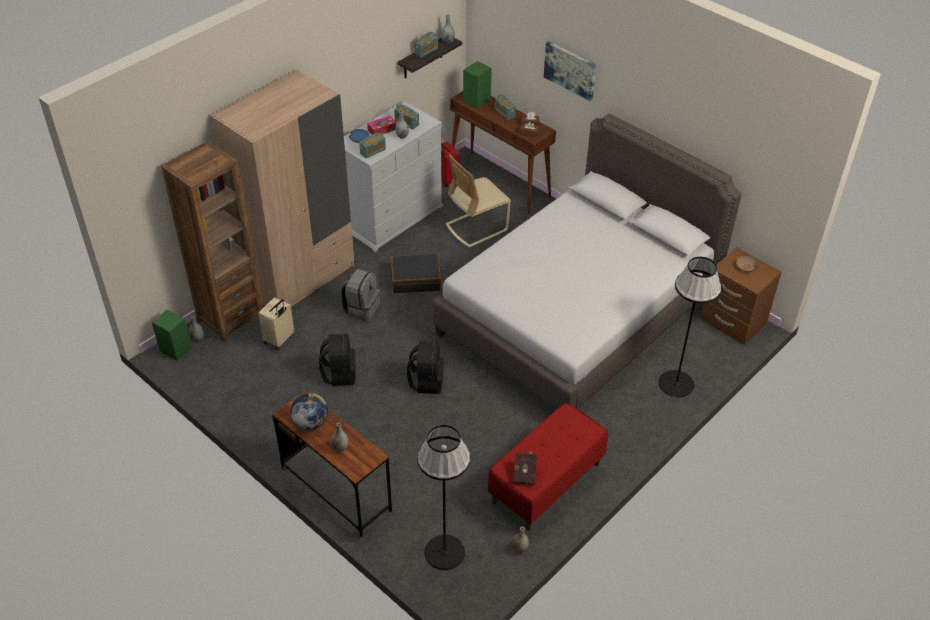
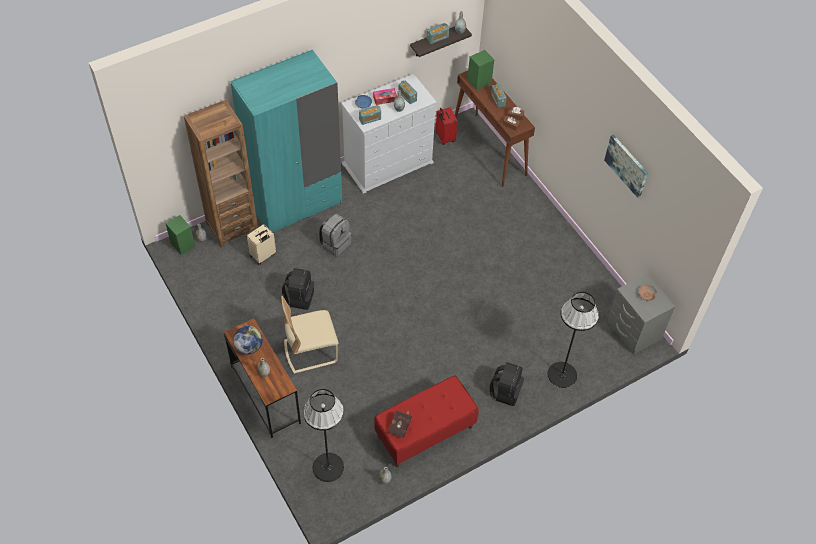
camera: 15 degrees right, 10 degrees up
(300, 278) = (296, 204): beige wardrobe -> turquoise wardrobe
(416, 279) = (387, 227): black suitcase -> none
(426, 381) = (364, 321): black backpack -> black backpack (505, 391)
(476, 227) = (454, 190): beige chair -> beige chair (310, 351)
(570, 70) = (550, 86): picture -> picture (626, 165)
(577, 313) = (506, 291): grey bed -> none
(732, 322) = (633, 331): brown nightstand -> grey nightstand

